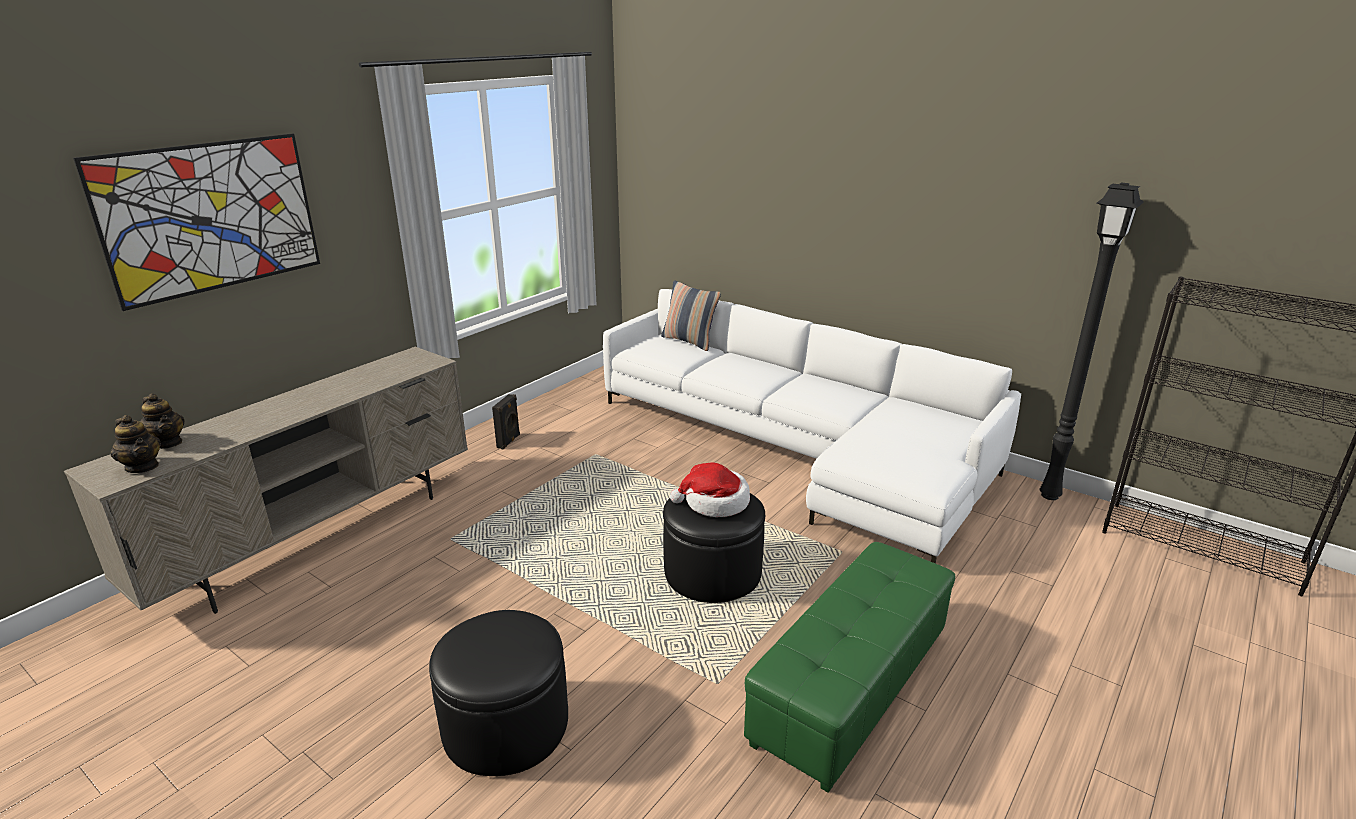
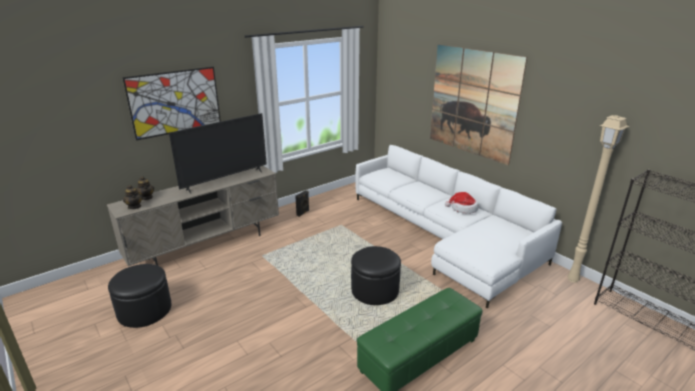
camera: 15 degrees right, 0 degrees up
(348, 386) = (225, 180): none -> television
(506, 725) = (258, 341): black ottoman -> black ottoman (144, 310)
(689, 341) = (400, 173): pillow -> none
(714, 502) = (376, 256): hat -> hat (463, 208)
(828, 189) = (472, 102): none -> picture
(1051, 495) = (574, 280): black floor lamp -> beige floor lamp

